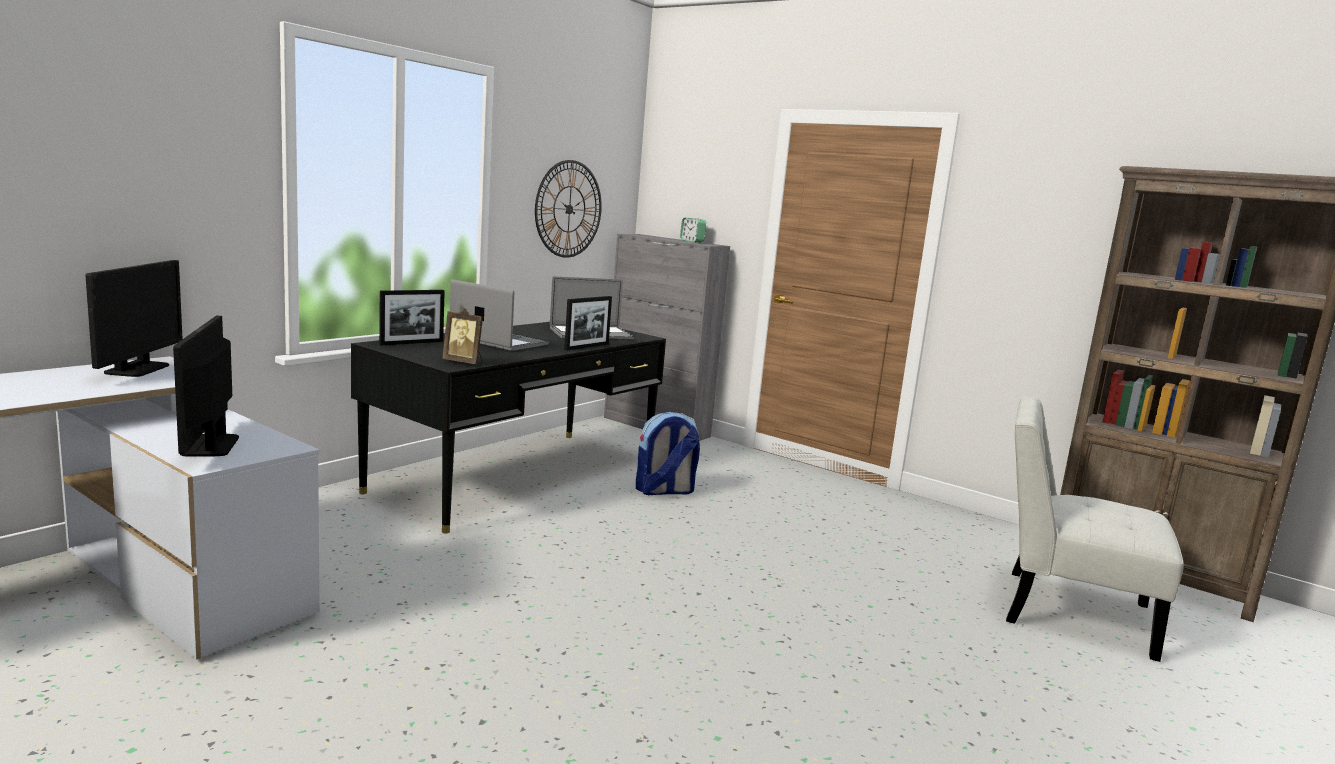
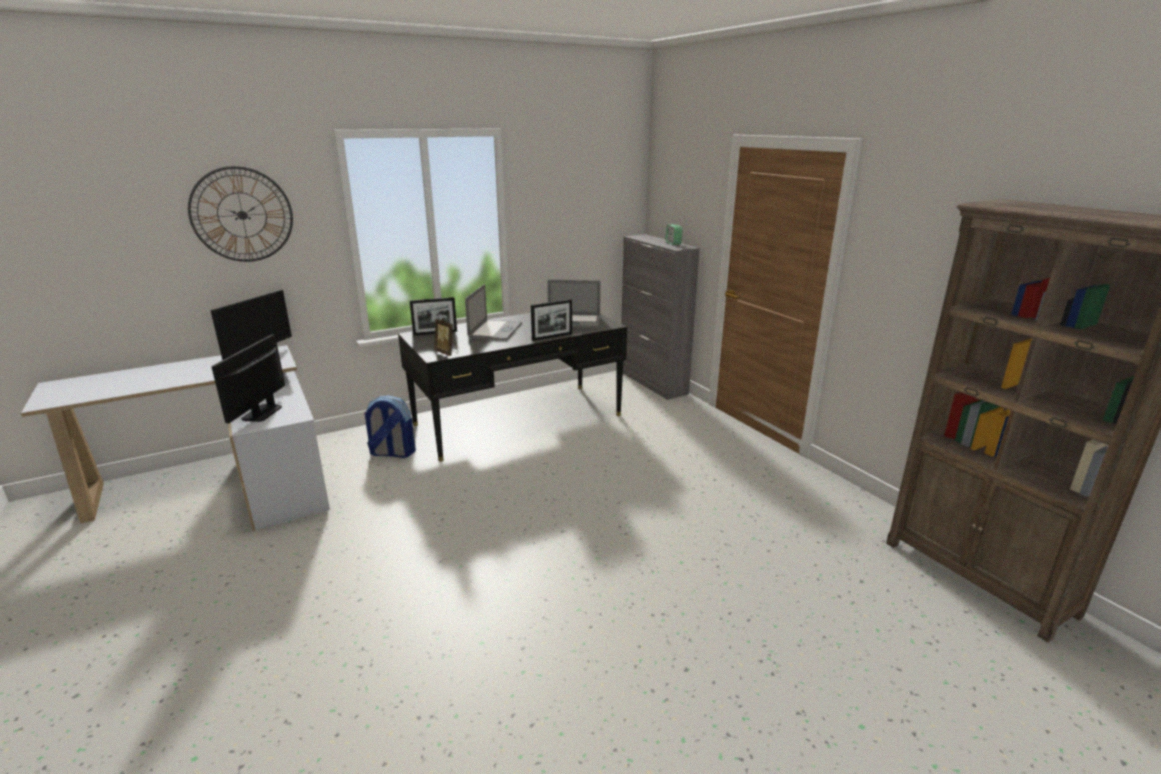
camera: 25 degrees right, 10 degrees up
(498, 341) = (495, 330): laptop -> laptop turned 45 degrees clockwise
(569, 209) = (578, 222): wall clock -> wall clock (242, 215)
(664, 491) = (610, 441): backpack -> backpack (392, 453)
(1066, 610) = (853, 595): white chair -> none

